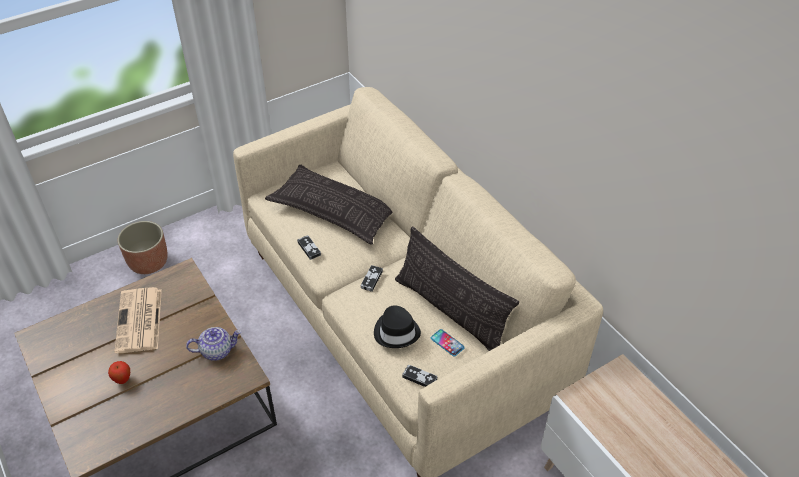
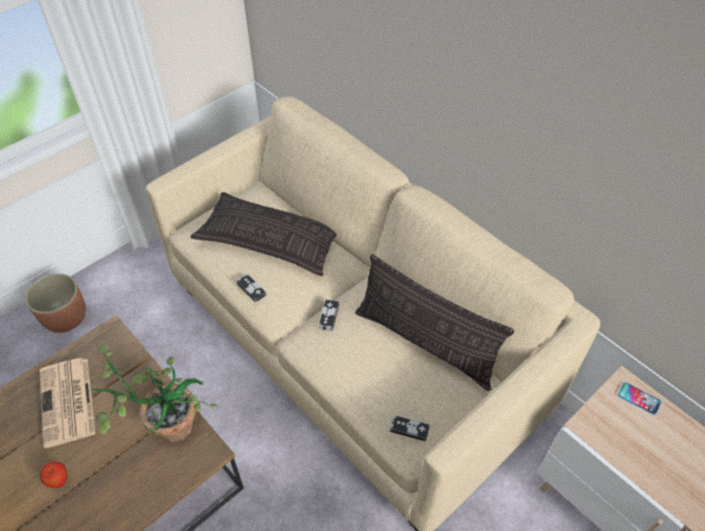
camera: 10 degrees left, 5 degrees up
(217, 350) = (166, 425): teapot -> potted plant
(397, 332) = (371, 376): black hat -> none
(447, 343) = (430, 381): phone -> phone (639, 399)

